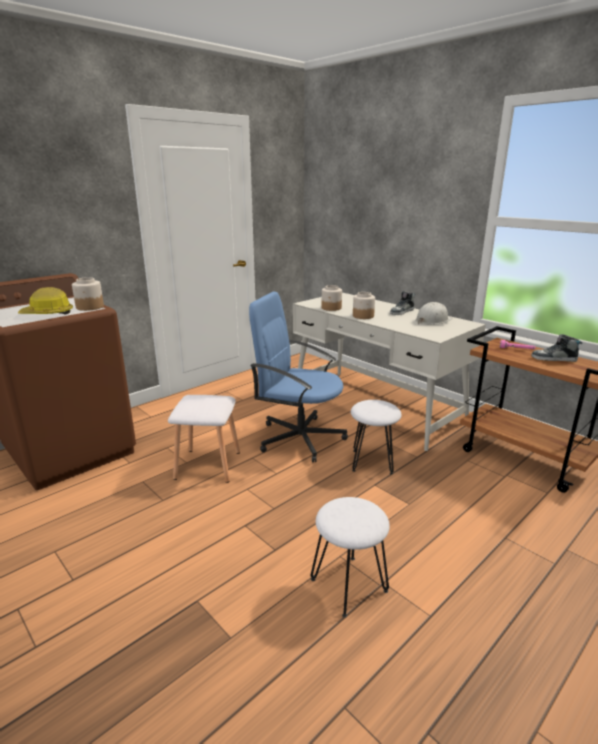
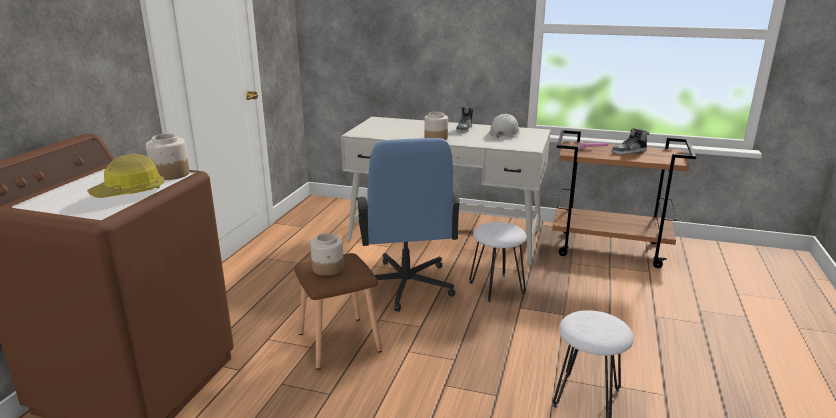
camera: 30 degrees left, 0 degrees up
(208, 466) = (340, 342): white stool -> brown stool
(299, 438) = (405, 285): blue office chair -> blue office chair turned 90 degrees counterclockwise
(331, 308) = (391, 135): jar -> jar (328, 268)

